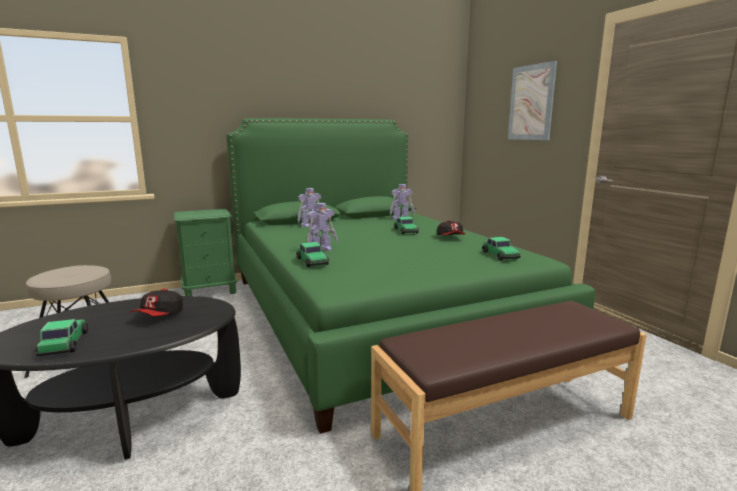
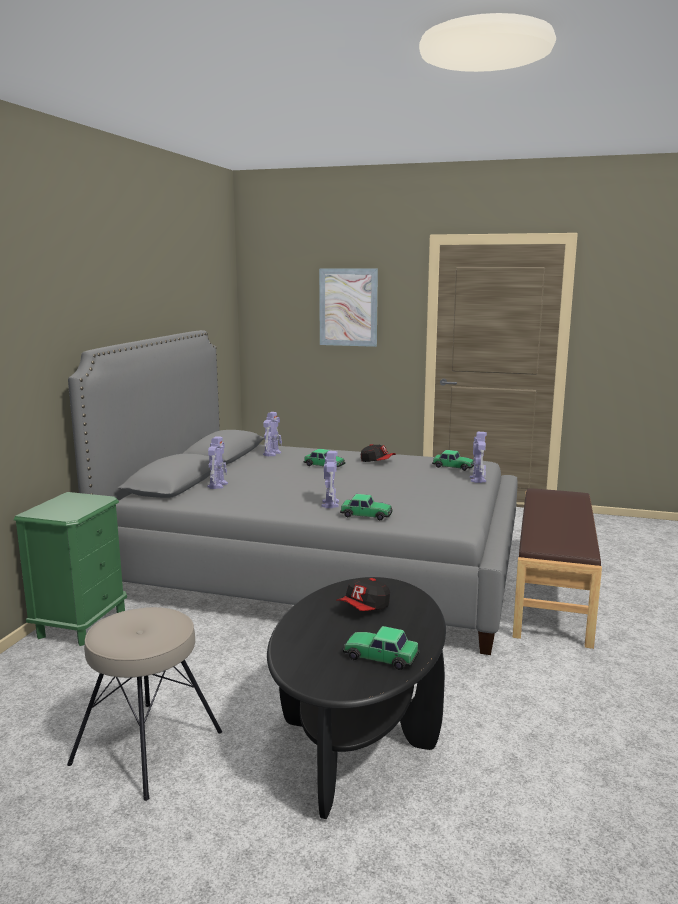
camera: 50 degrees left, 0 degrees up
(159, 316) = (364, 608): cap -> cap turned 75 degrees clockwise
(375, 313) = (320, 566): green bed -> grey bed
(486, 268) = (477, 479): none -> toy robot

